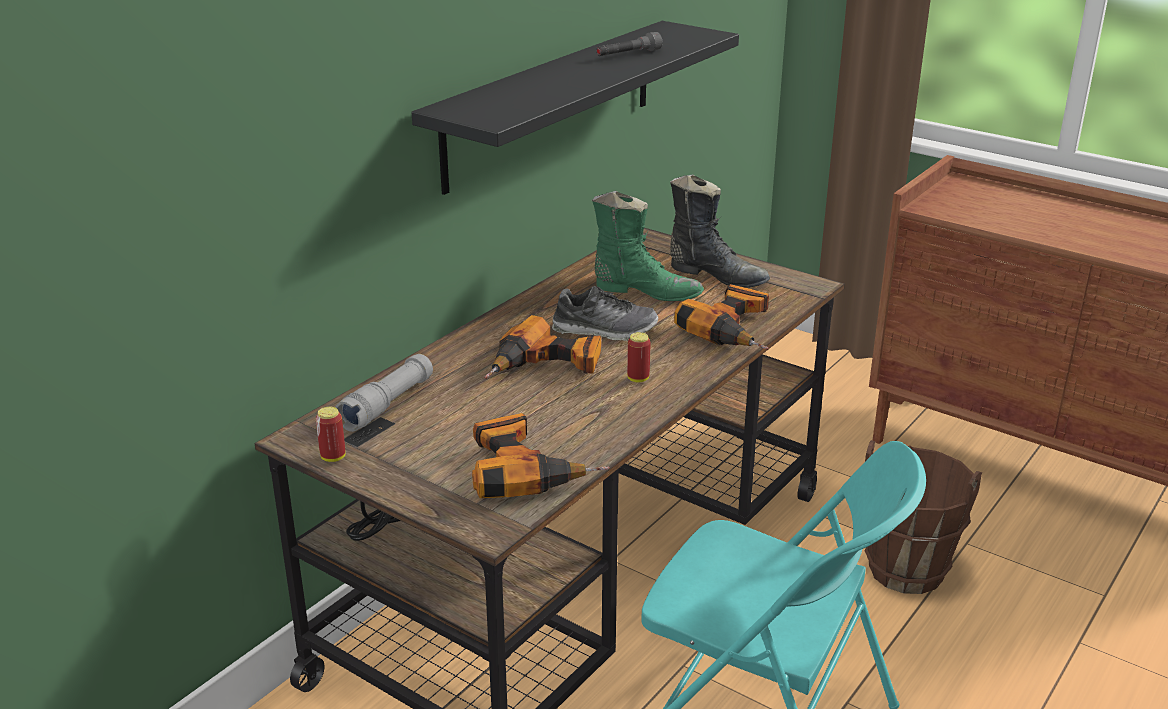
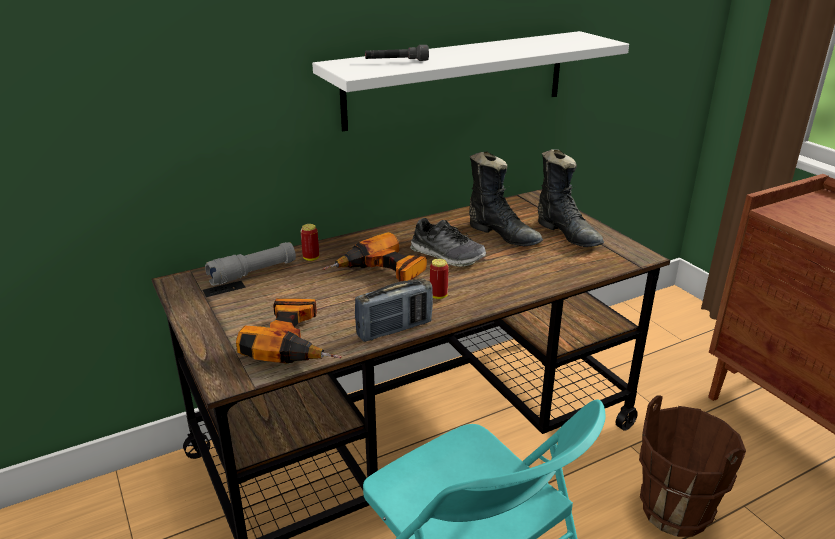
camera: 25 degrees right, 0 degrees up
(333, 457) = (184, 300): can -> can (311, 258)
(551, 103) = (457, 79): black shelf -> white shelf
(624, 426) = (394, 329): none -> radio
(628, 55) = (519, 47): grey flashlight -> grey flashlight (396, 61)
(645, 292) = (503, 235): green boot -> black boot
(734, 330) = (546, 276): power drill -> none

